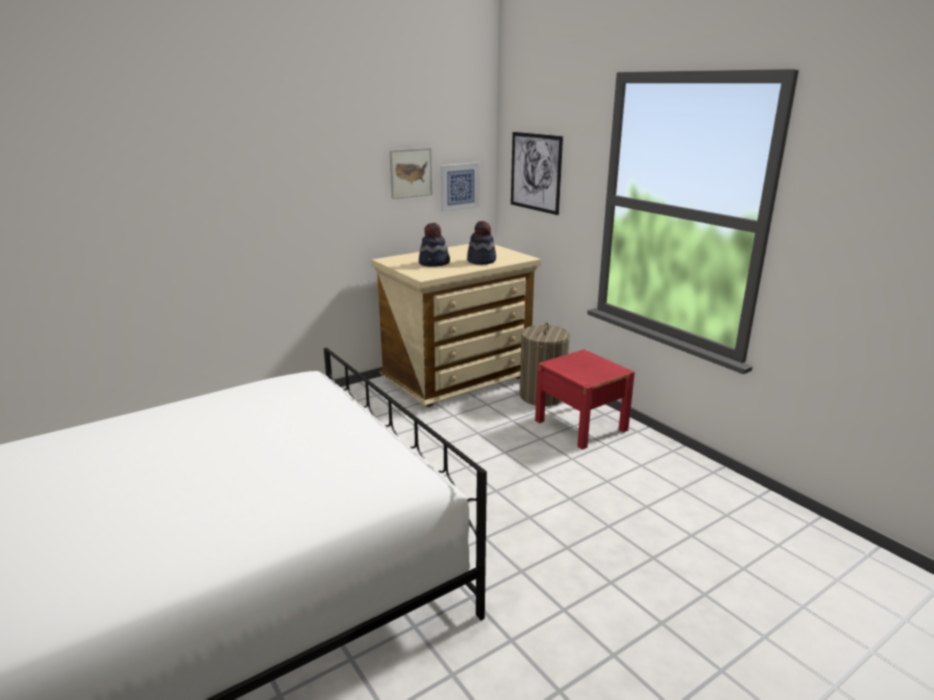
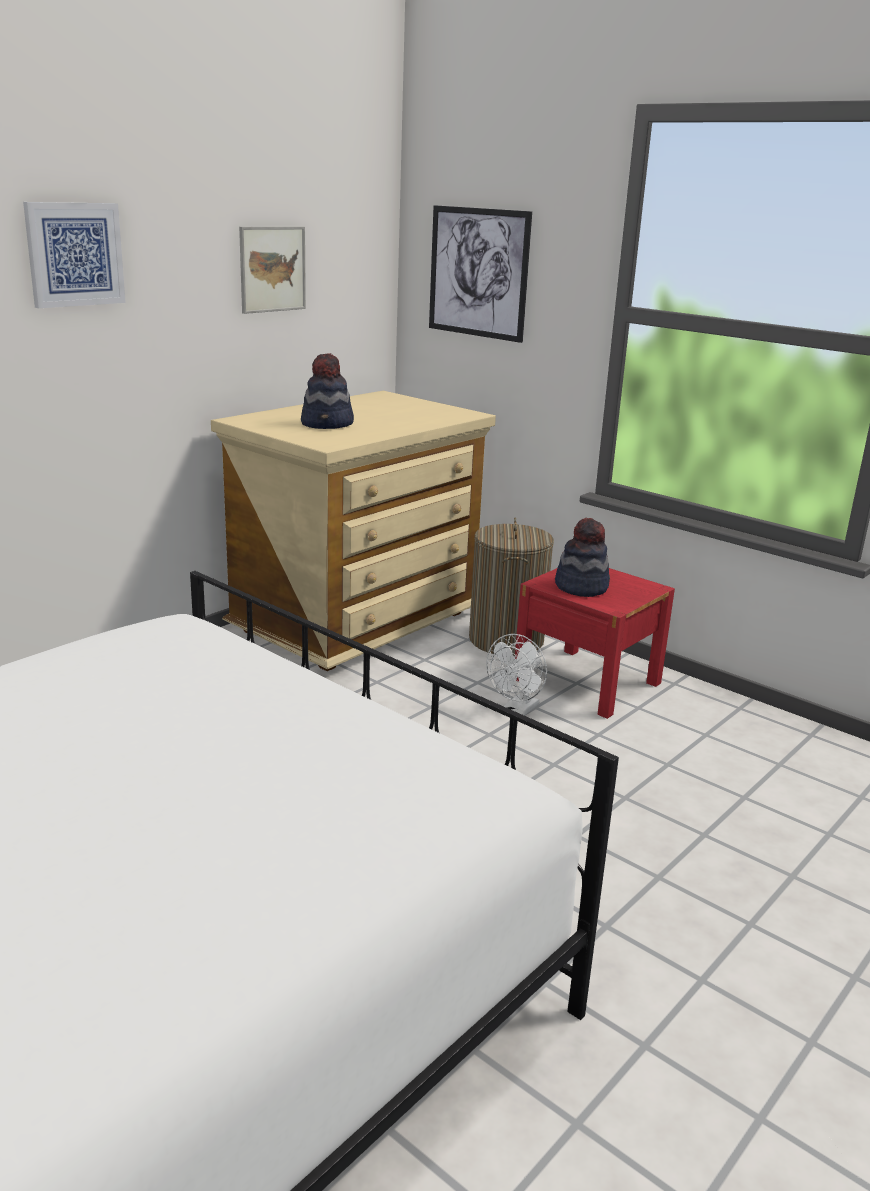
camera: 15 degrees left, 0 degrees up
(459, 186) = (345, 296): picture -> picture (74, 254)
(481, 261) = (404, 419): hat -> hat (581, 587)
(528, 440) = (517, 712): none -> white fan

